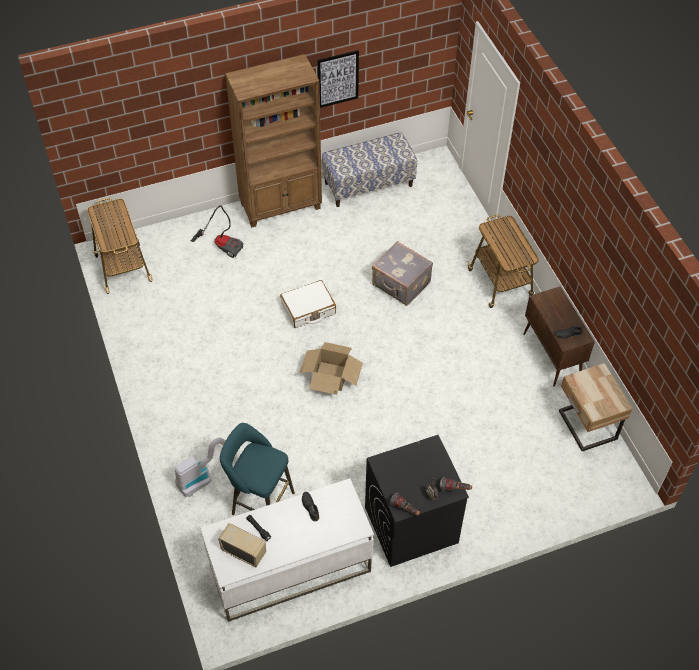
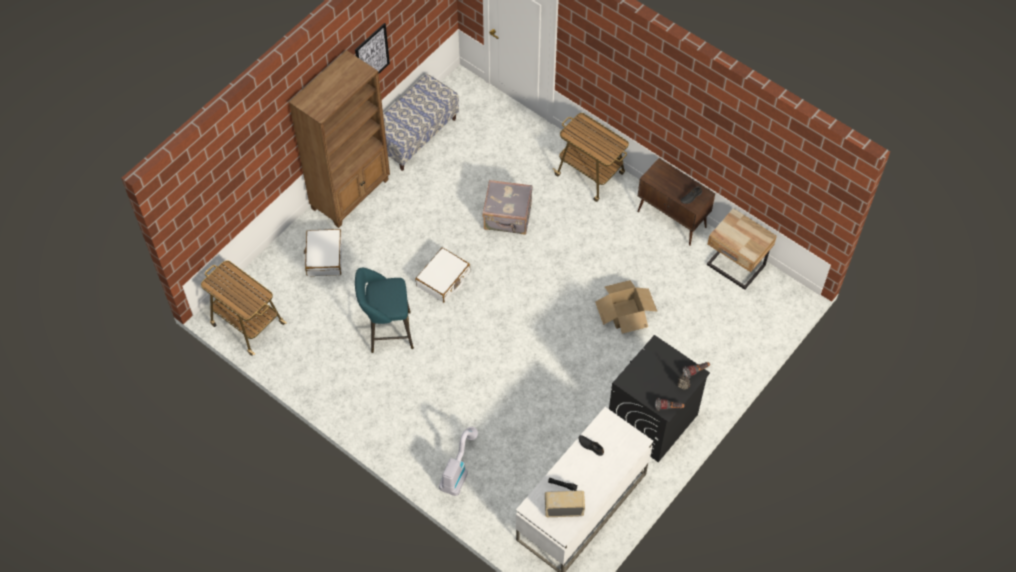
camera: 30 degrees left, 5 degrees up
(223, 244) = (324, 257): vacuum cleaner -> white suitcase
(259, 501) = (519, 467): turquoise stool -> turquoise stool (387, 332)
(331, 376) = (504, 329): cardboard box -> cardboard box (625, 313)

